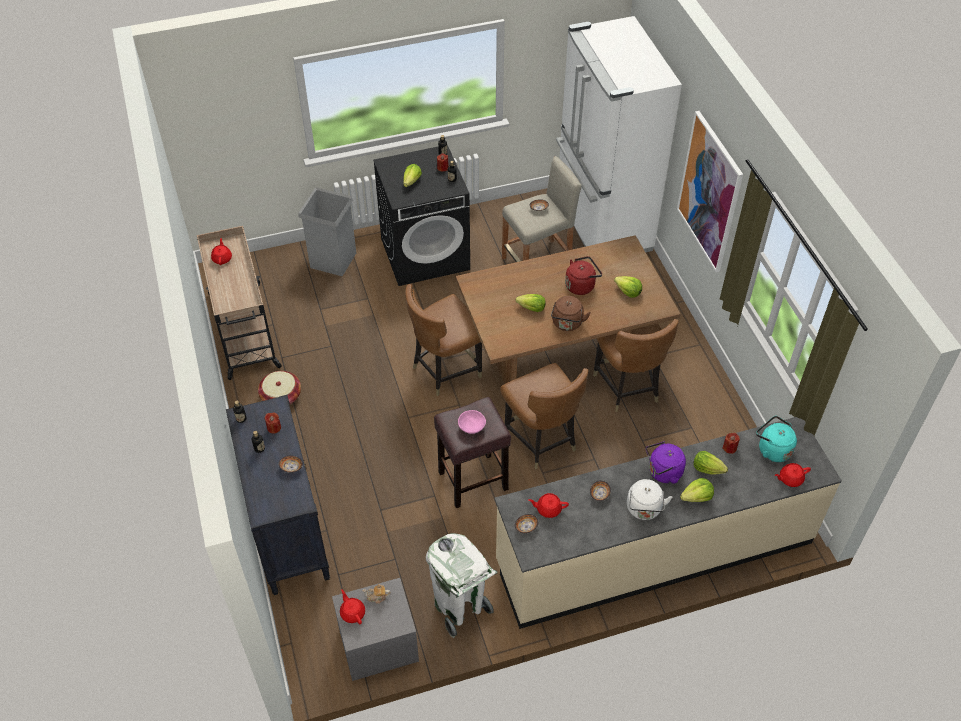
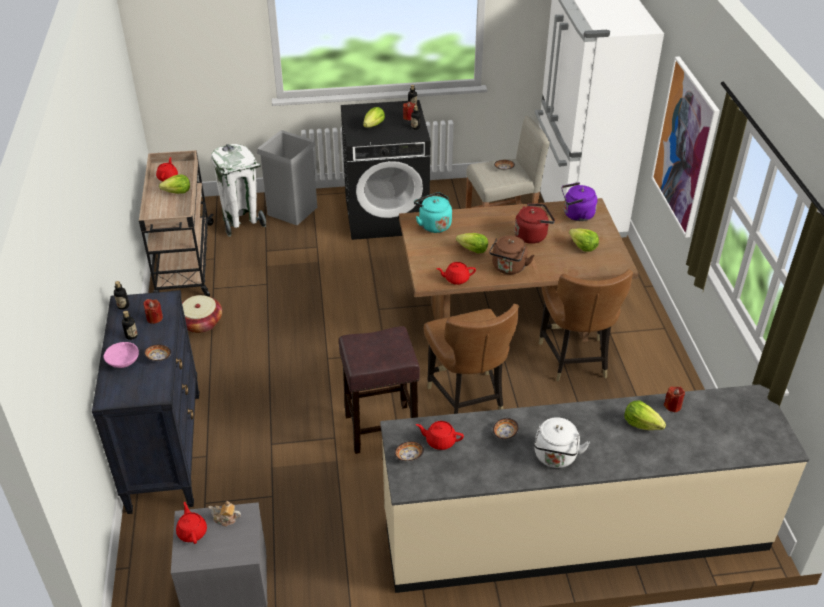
camera: 10 degrees right, 10 degrees down
(446, 370) = (380, 319): brown chair -> none
(459, 607) = (331, 558): white trash can -> white trash can (242, 221)
(471, 427) = (376, 352): pink bowl -> pink bowl (123, 362)
(663, 472) = (586, 421): purple kettle -> purple kettle (576, 215)
(697, 497) = (623, 452): lettuce -> lettuce (177, 192)
(772, 449) = (725, 414): turquoise kettle -> turquoise kettle (433, 225)
(790, 479) = (743, 448): red teapot -> red teapot (456, 279)

